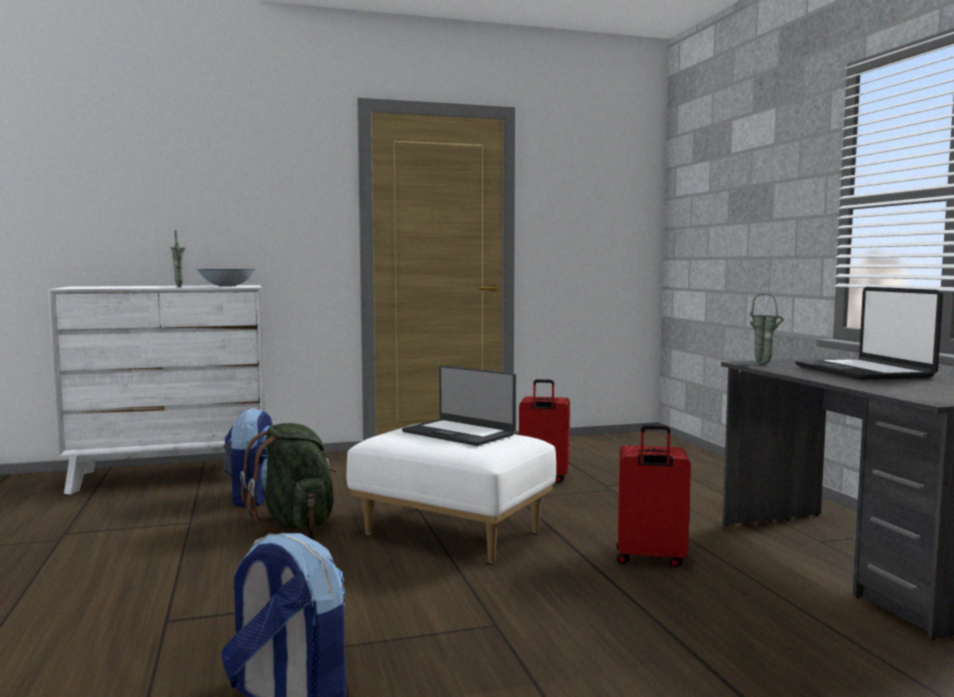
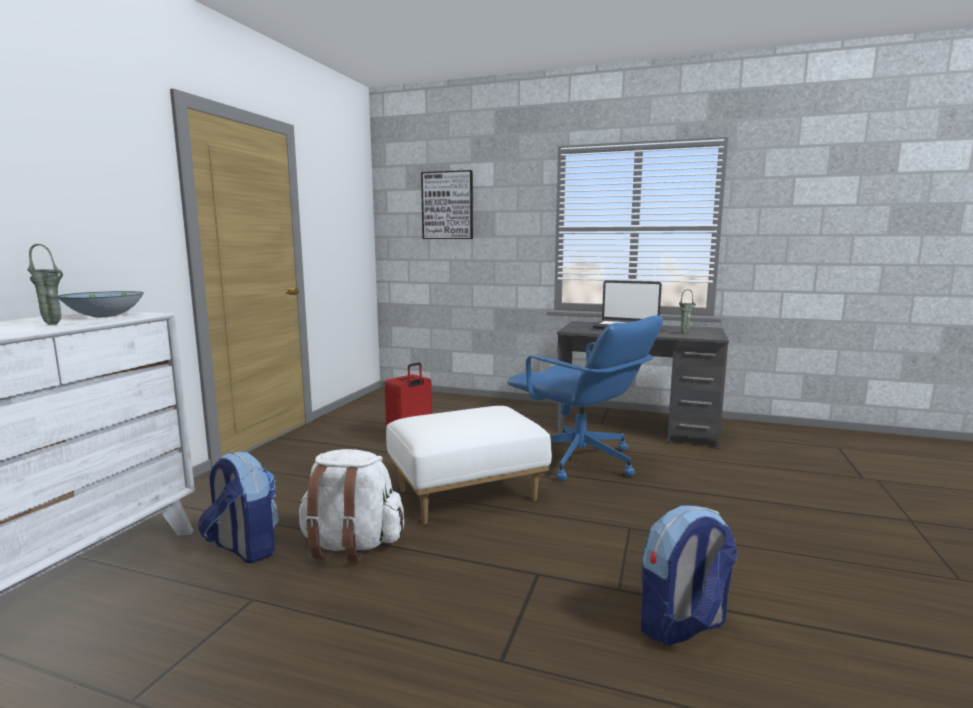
camera: 55 degrees left, 5 degrees up
(295, 523) = (351, 545): green backpack -> white backpack
(459, 433) = (465, 416): laptop -> none
(650, 559) = (580, 461): red suitcase -> blue office chair
(725, 179) = (447, 205): none -> picture
(764, 364) = (578, 329): green vase -> green vase (685, 333)

